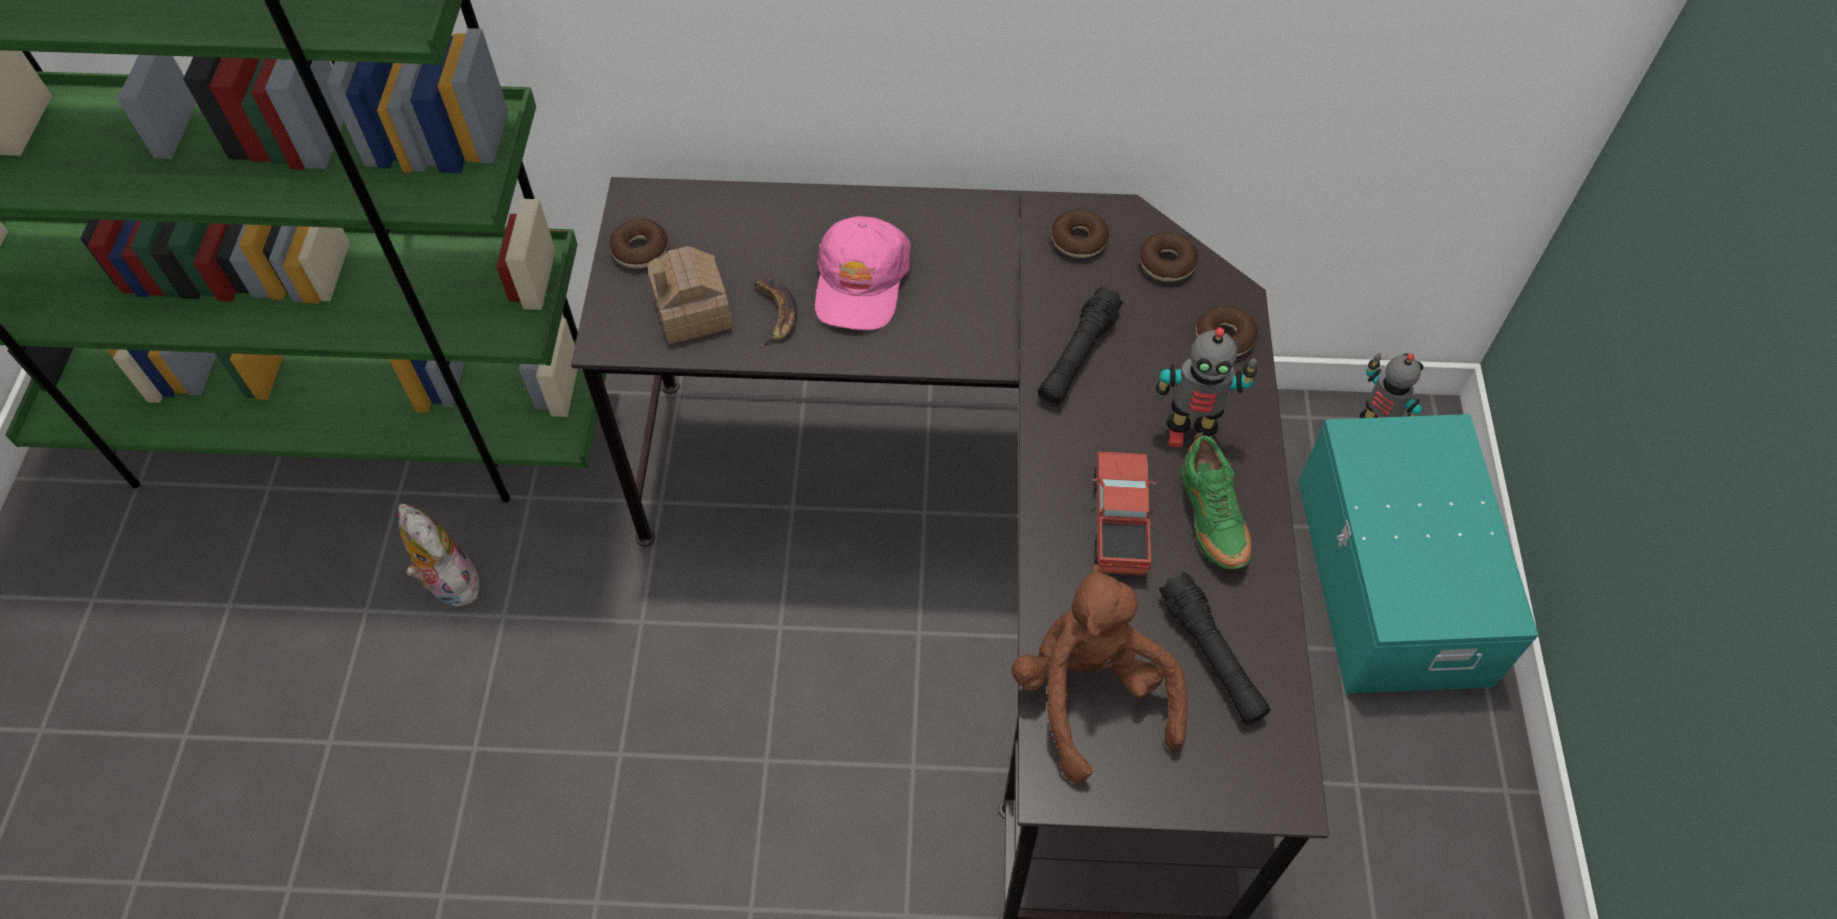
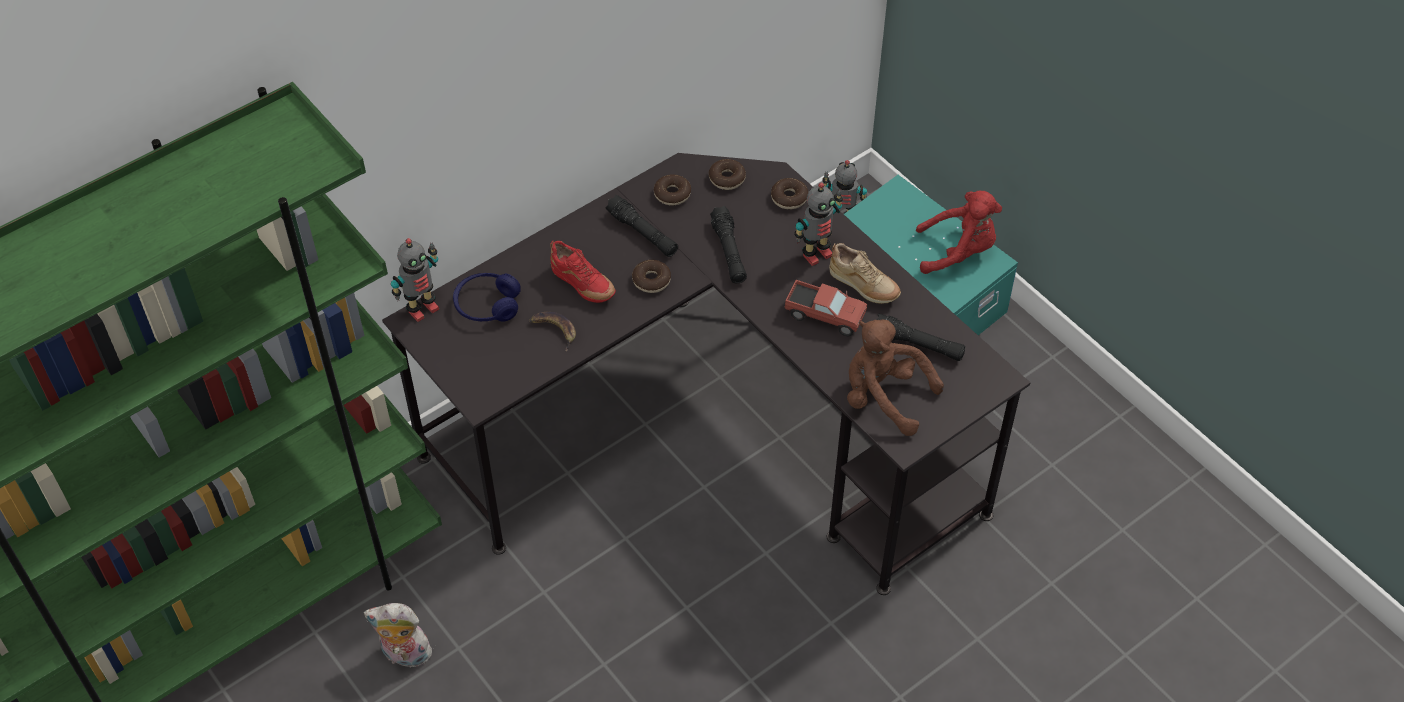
camera: 40 degrees left, 5 degrees down
(640, 250) = (445, 346): donut -> donut (651, 280)
(662, 192) = (422, 309): none -> toy robot
(693, 311) = (510, 357): toy house -> none
(733, 234) = (487, 305): none -> blue headphones
(861, 282) = (583, 285): pink cap -> red shoe
(995, 264) = (642, 233): none -> black flashlight
(1119, 524) = (824, 316): toy truck -> toy truck turned 150 degrees clockwise
(1210, 521) = (863, 287): green shoe -> beige shoe
(1464, 565) = (958, 251): none -> red plush toy

